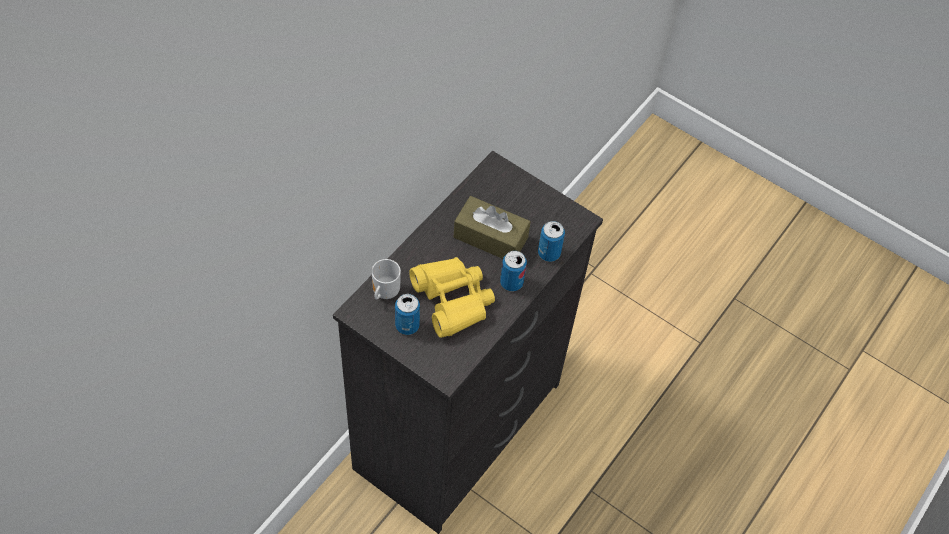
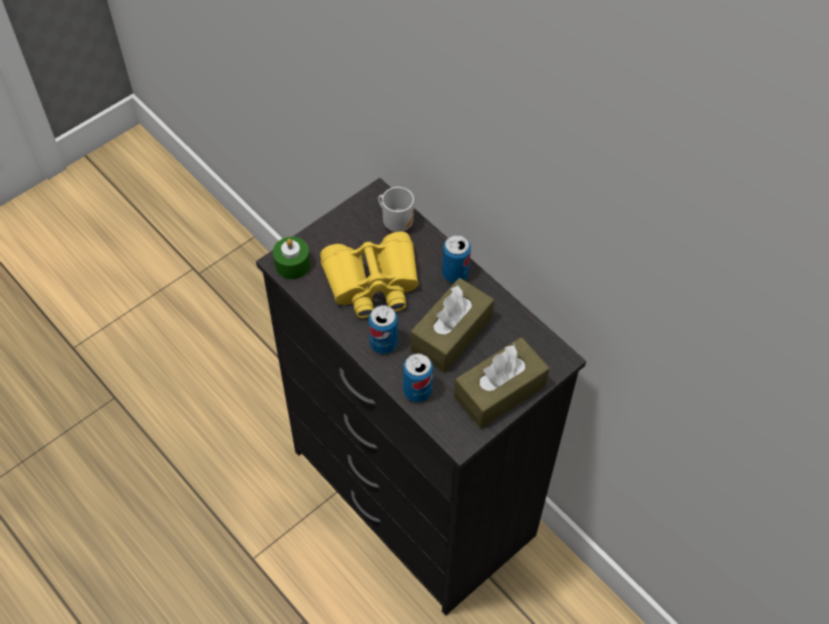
camera: 105 degrees right, 0 degrees up
(407, 325) = (350, 237): can -> can (455, 273)
(447, 365) = (292, 264): none -> green candle
(534, 200) = (499, 391): none -> brown tissue box

